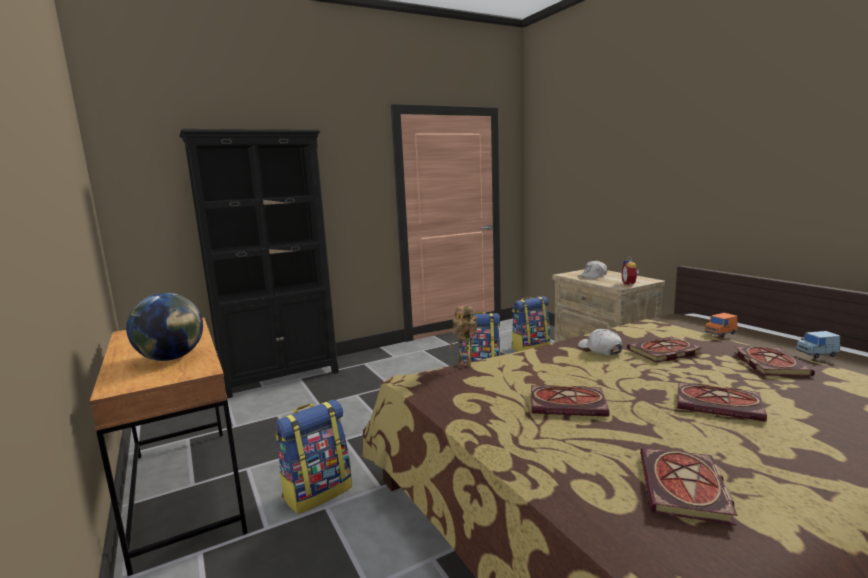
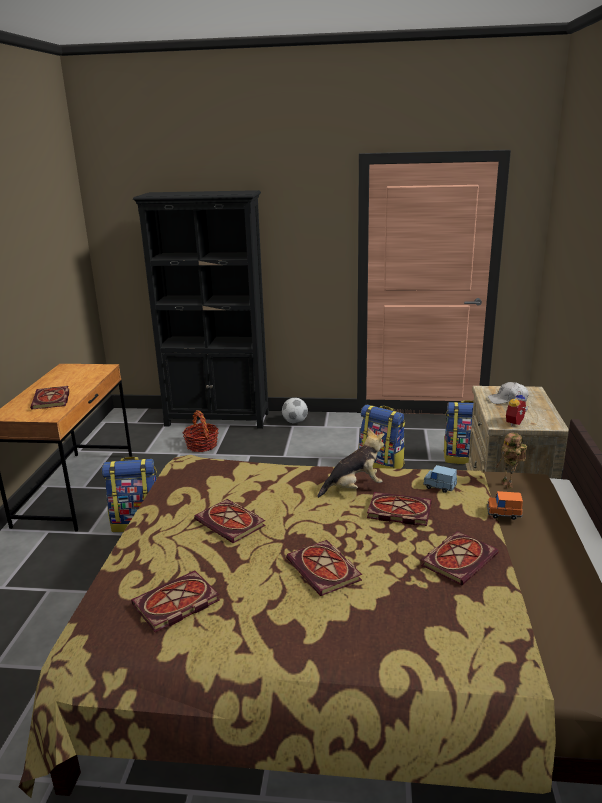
camera: 35 degrees right, 10 degrees up
(171, 358) = (52, 400): globe -> book
(294, 401) = (202, 445): none -> basket
(362, 360) = (295, 422): none -> football
(466, 364) = (236, 463): toy robot -> toy robot (509, 485)
(600, 349) = (354, 488): white cap -> plush toy
(816, 354) = (534, 571): blue toy car -> blue toy car (439, 486)

